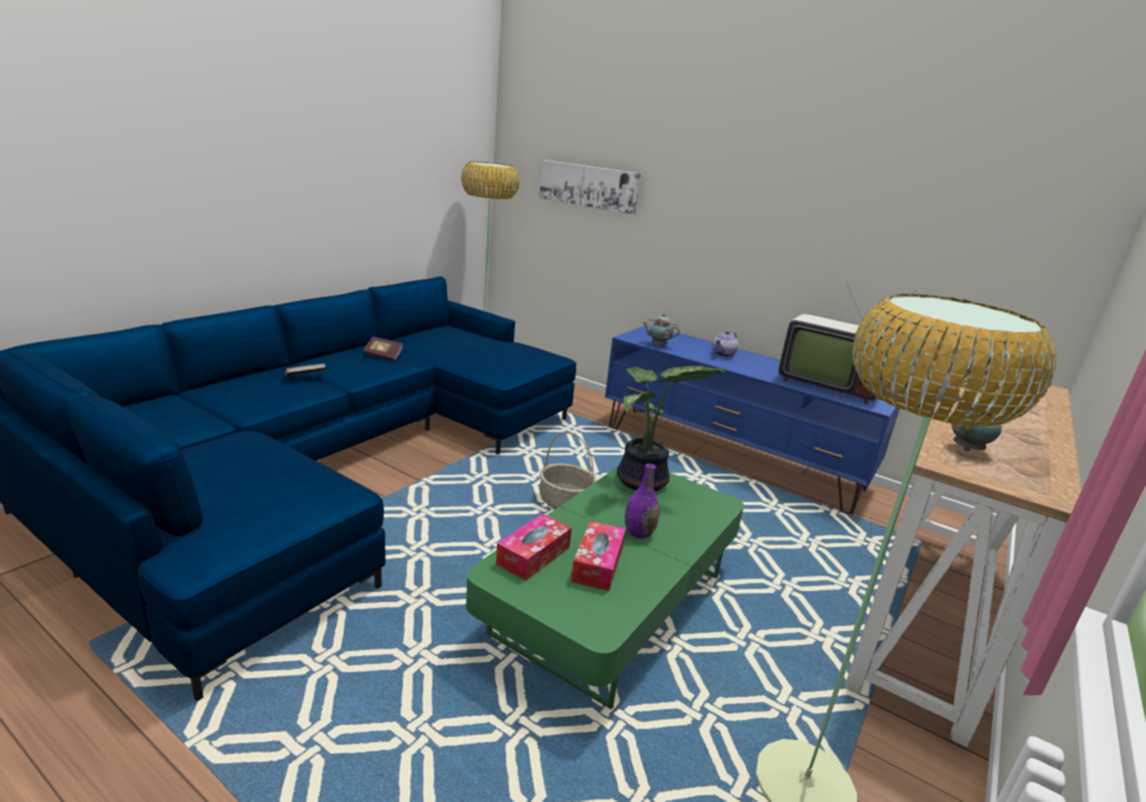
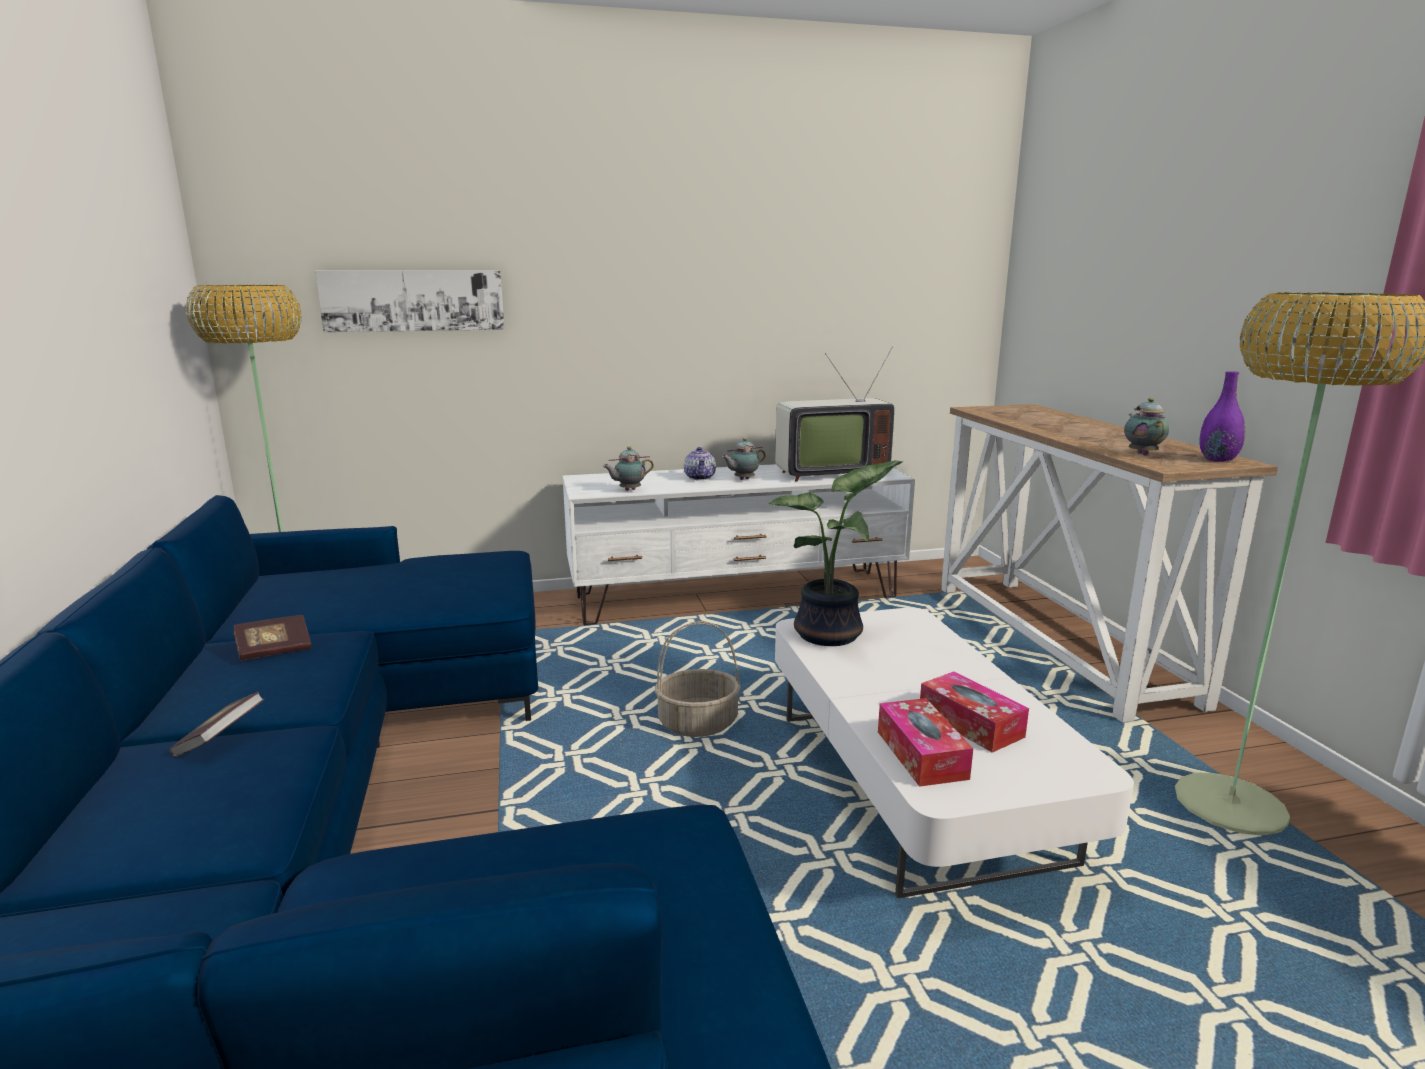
camera: 45 degrees left, 5 degrees down
(611, 604) = (914, 783): green coffee table -> white coffee table
(639, 533) = (929, 677): purple vase -> purple vase (1217, 459)
(731, 456) = (737, 595): blue tv stand -> white tv stand
(748, 366) = (742, 479): none -> teapot

